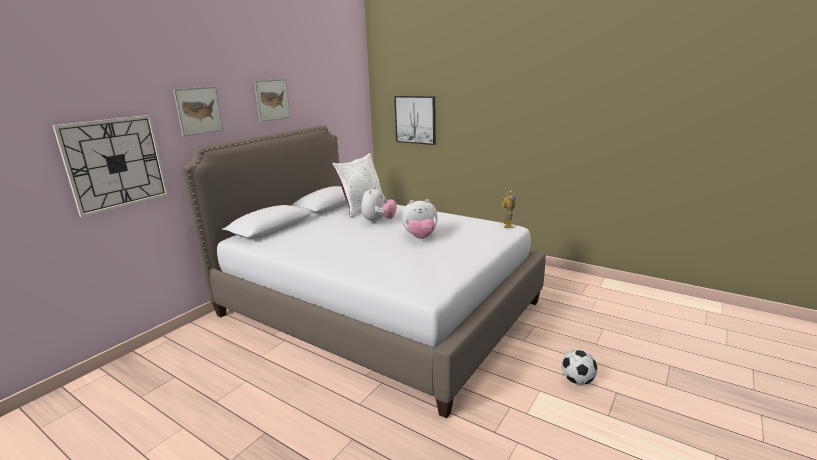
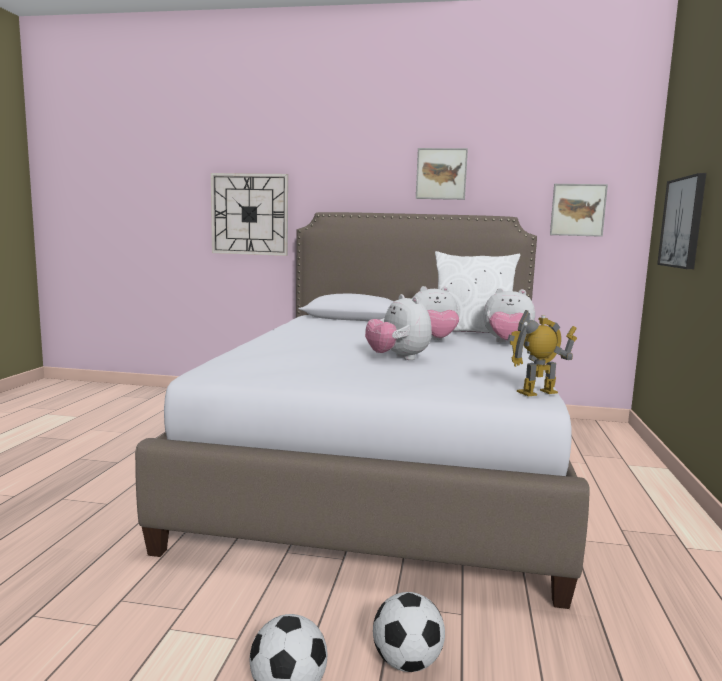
camera: 65 degrees right, 10 degrees down
(198, 110) = (339, 176): picture -> picture (578, 210)
(401, 208) = (507, 343): none -> plush toy
(563, 347) = (407, 662): none -> football

